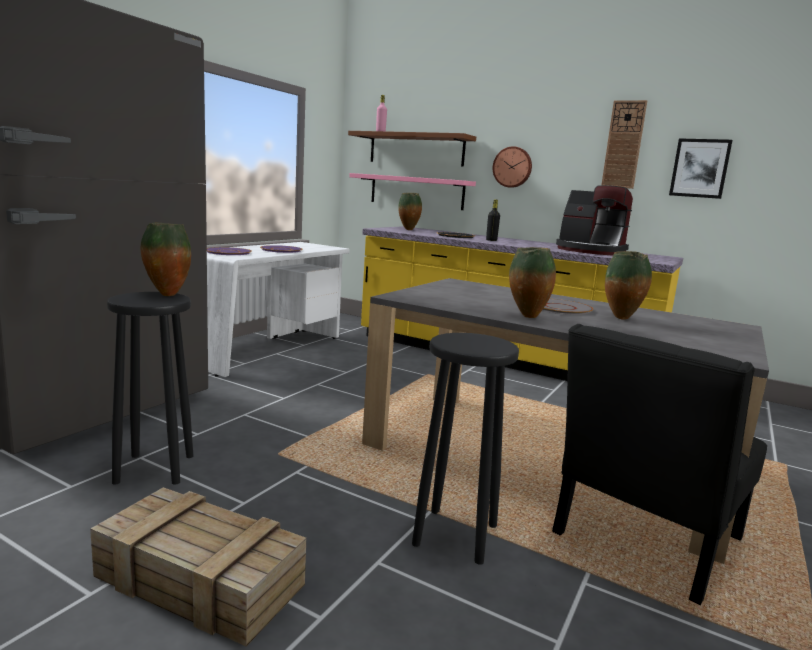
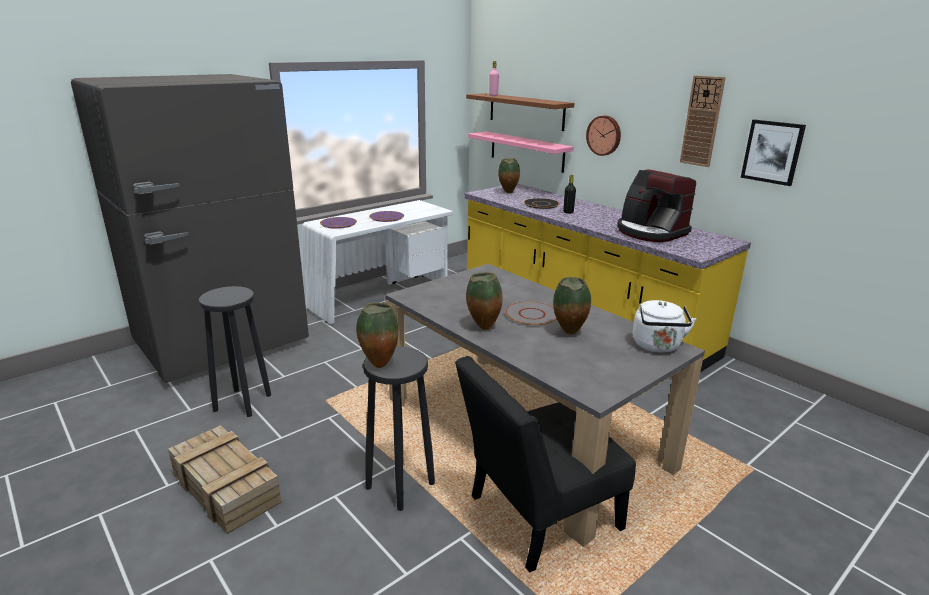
camera: 20 degrees right, 10 degrees up
(166, 295) = (240, 291): vase -> vase (378, 364)
(718, 324) = (657, 346): none -> white kettle

